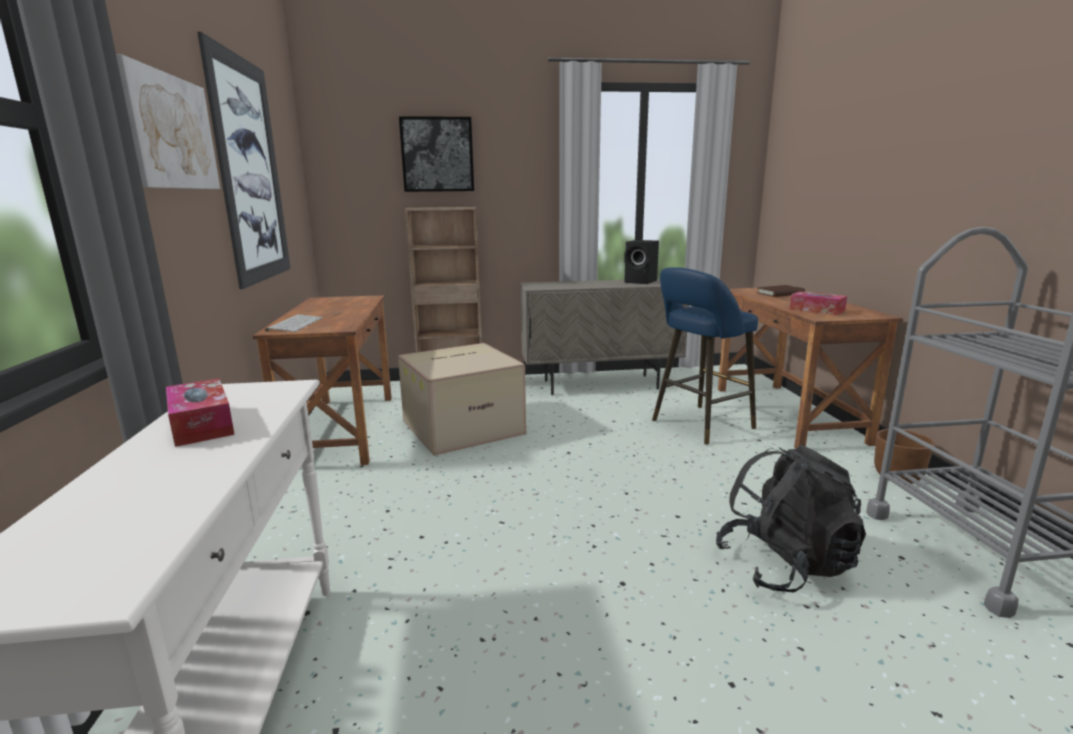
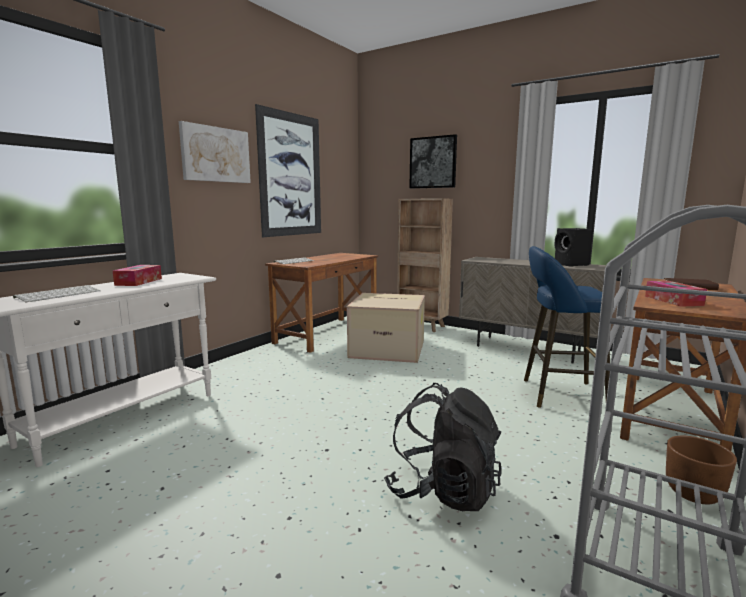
camera: 40 degrees right, 5 degrees down
(122, 507) = (59, 294): none -> keyboard

